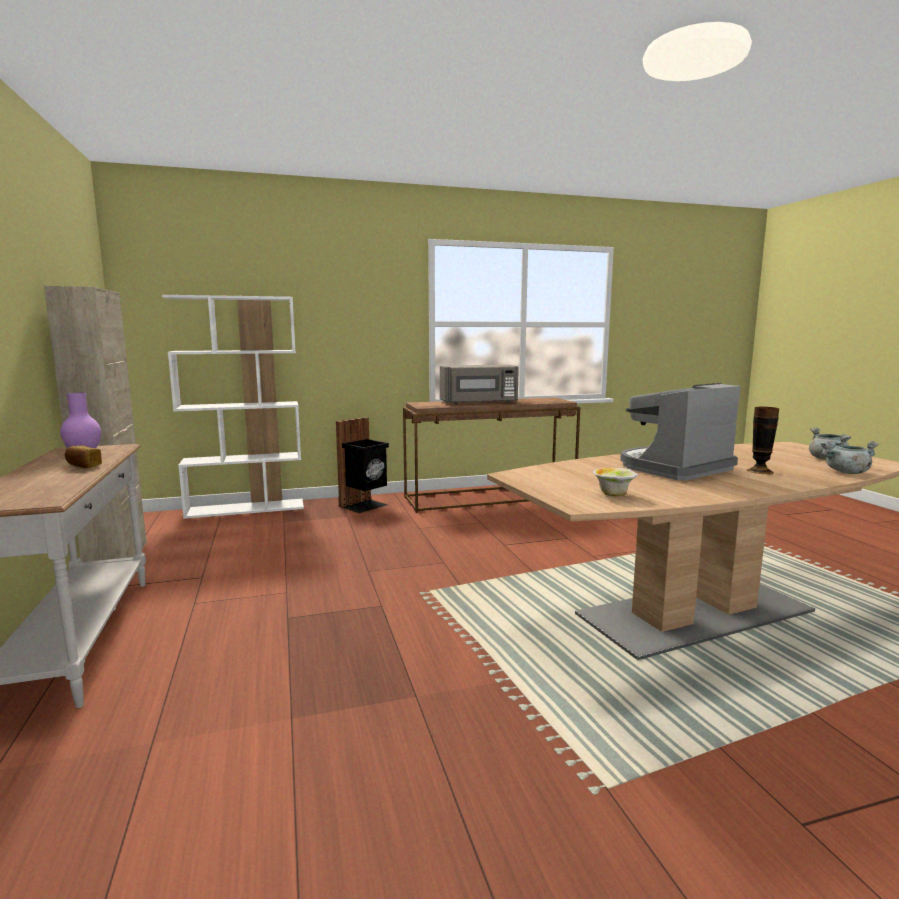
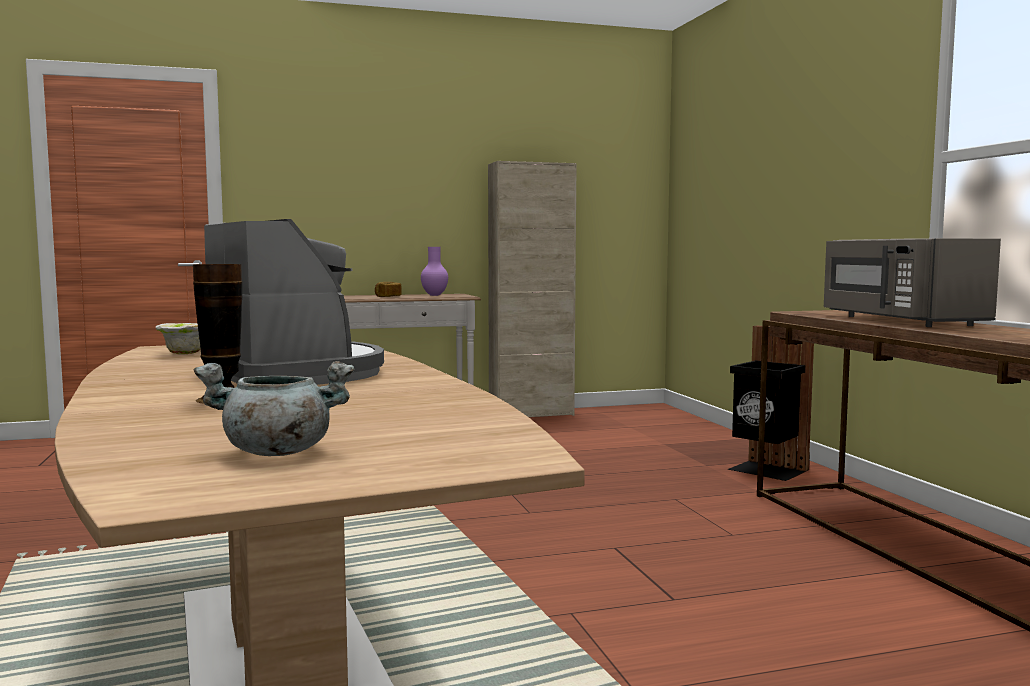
camera: 90 degrees right, 5 degrees down
(246, 508) = (707, 429): white bookcase -> none
(846, 472) = (127, 439): grey cooking pot -> none

